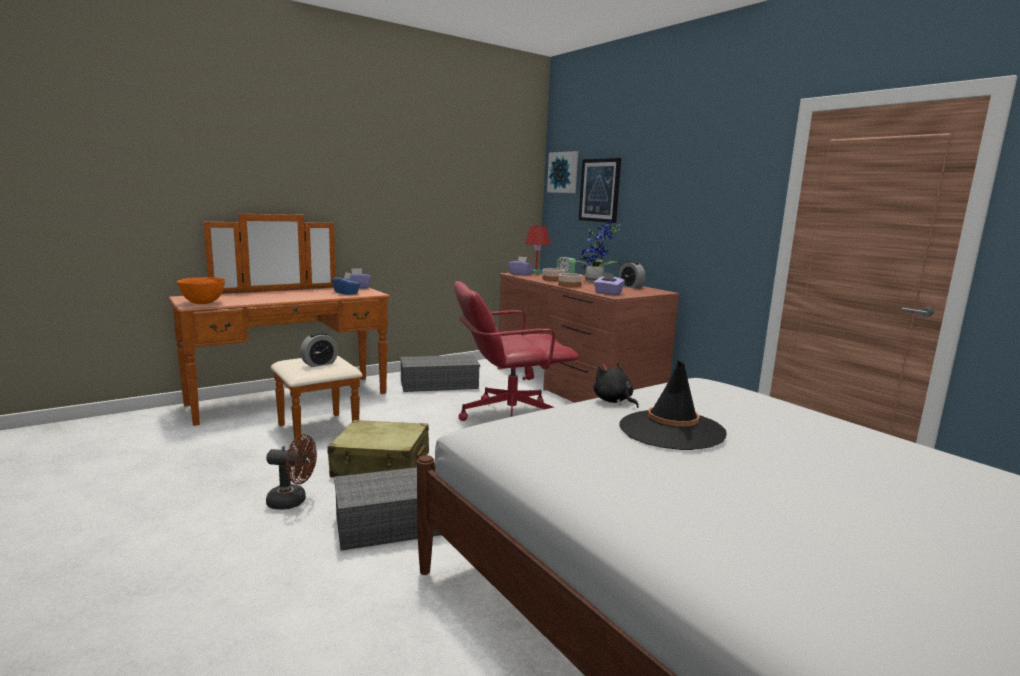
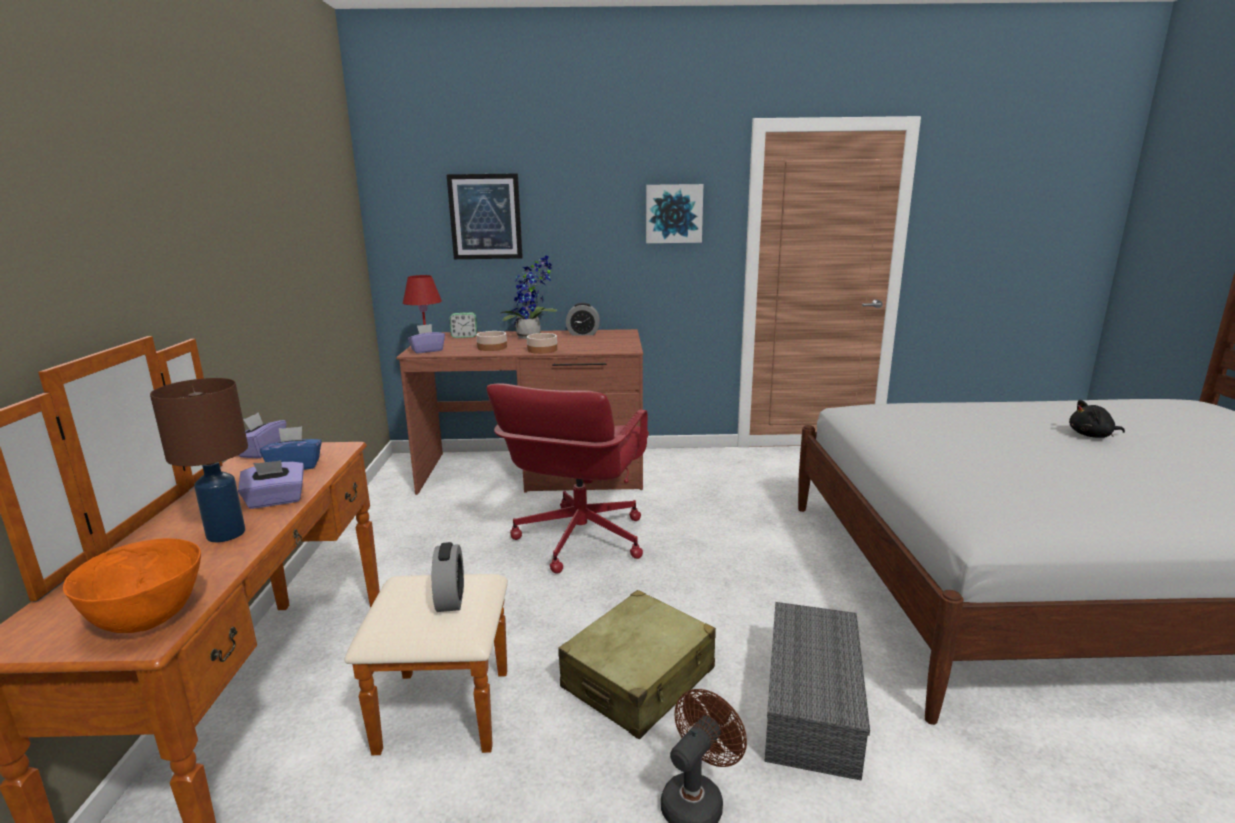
camera: 55 degrees left, 5 degrees up
(273, 298) = (227, 533): none -> brown table lamp
(440, 384) = (408, 549): grey storage box -> none
(563, 172) = (406, 193): picture -> picture (673, 213)
(607, 293) = (610, 348): purple tissue box -> purple tissue box (276, 500)
(614, 401) = (922, 453): black plush toy -> black plush toy (1092, 436)
(671, 430) = (1020, 454): black hat -> none

